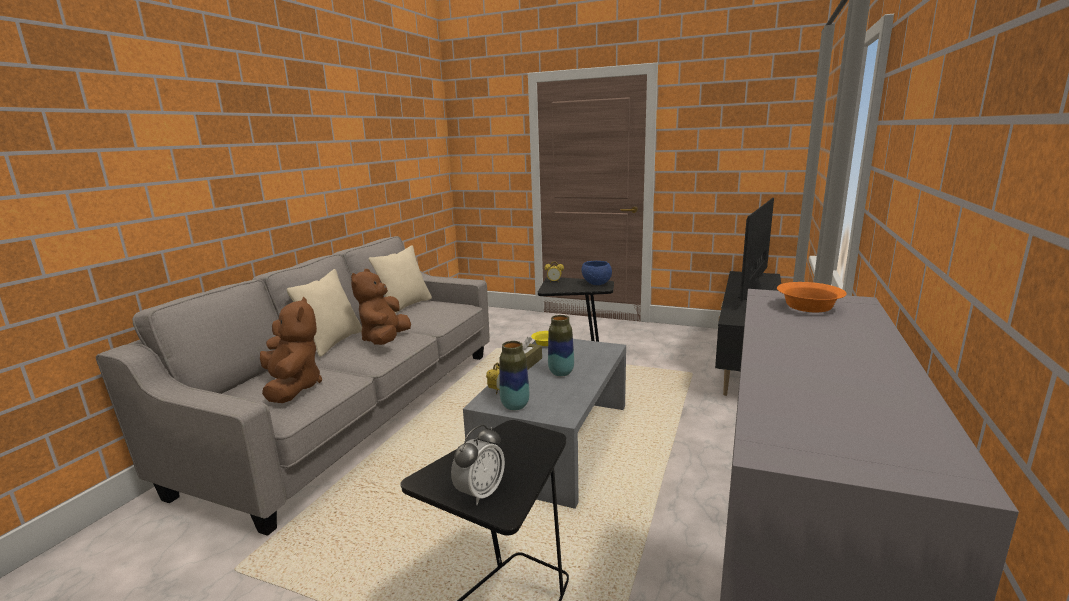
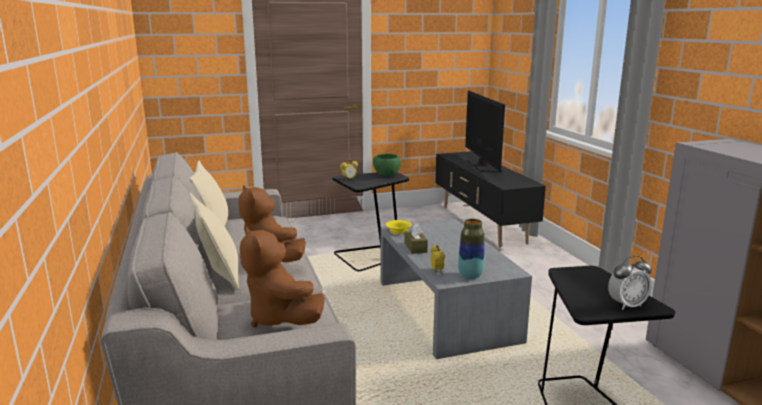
camera: 40 degrees left, 0 degrees up
(293, 388) = (280, 318): brown plush toy -> brown plush toy turned 150 degrees counterclockwise
(480, 493) = (627, 305): alarm clock -> alarm clock turned 75 degrees clockwise
(561, 373) = (454, 247): vase -> none
(597, 284) = (387, 175): blue bowl -> green bowl
(807, 307) = (726, 146): orange bowl -> none

